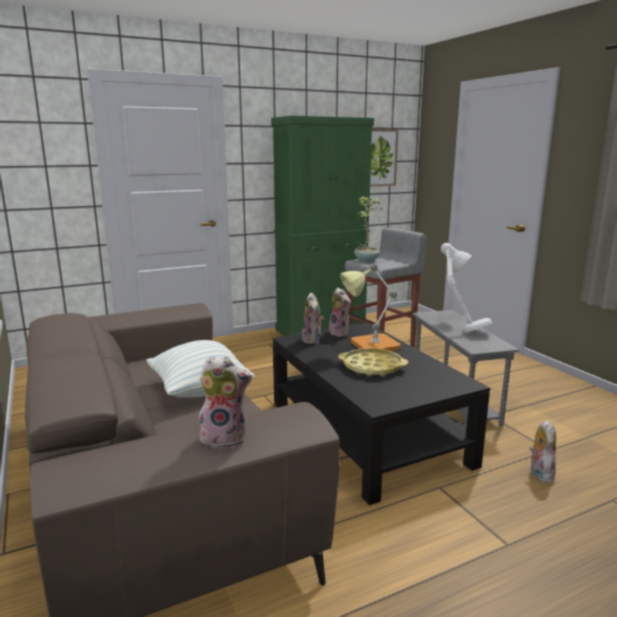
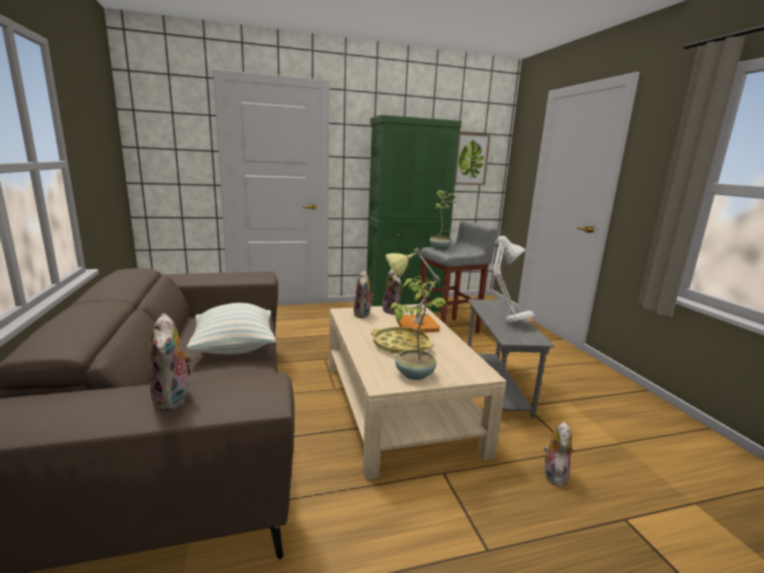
camera: 10 degrees right, 0 degrees up
(225, 438) = (174, 399): plush toy -> plush toy turned 60 degrees clockwise
(365, 432) = (397, 405): black coffee table -> beige coffee table
(401, 392) = (413, 374): none -> potted plant

